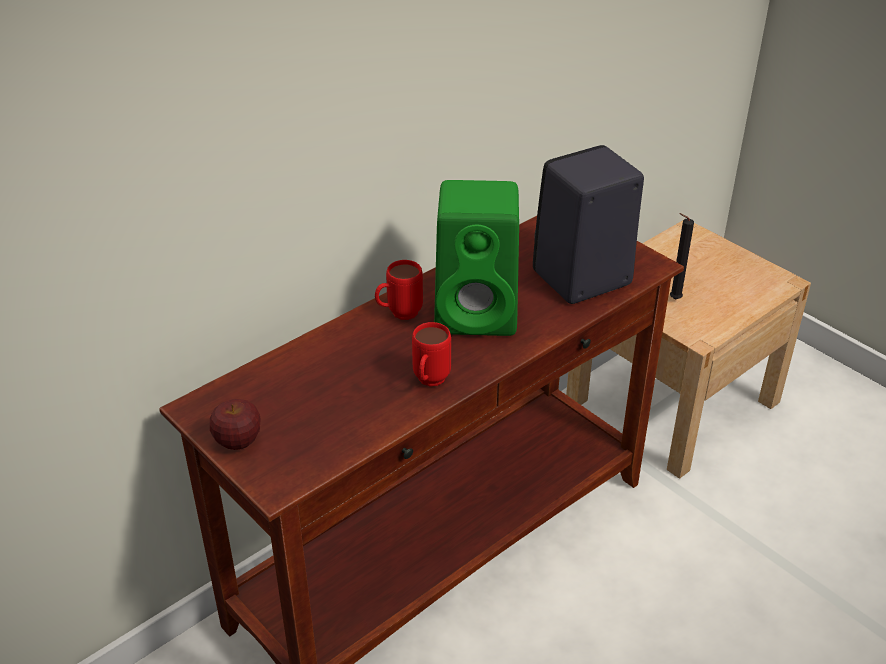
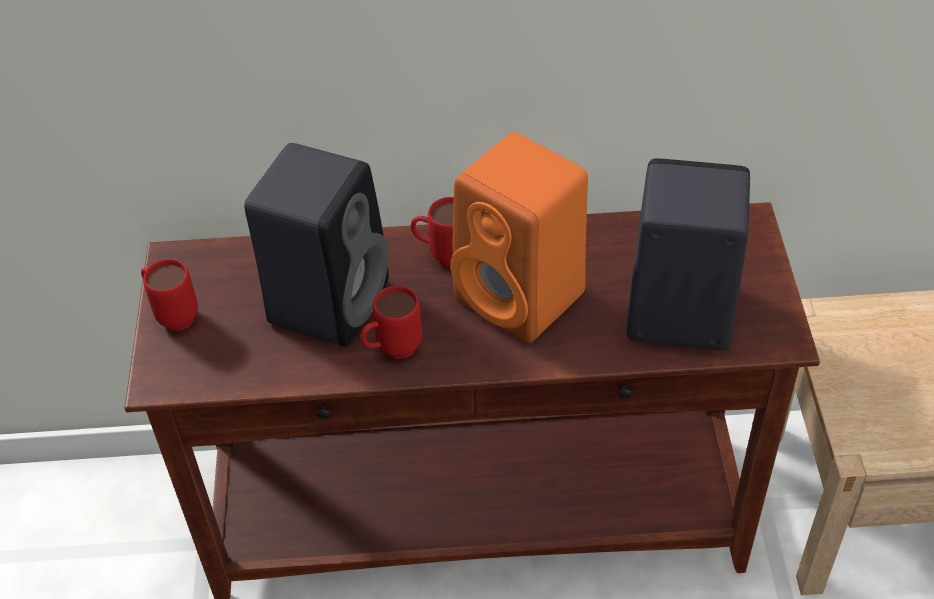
camera: 40 degrees right, 10 degrees up
(238, 441) = (172, 315): apple -> red mug
(348, 375) = (330, 299): none -> black speaker
(479, 313) = (523, 297): green speaker -> orange speaker
(673, 299) = (879, 385): black candle -> none

